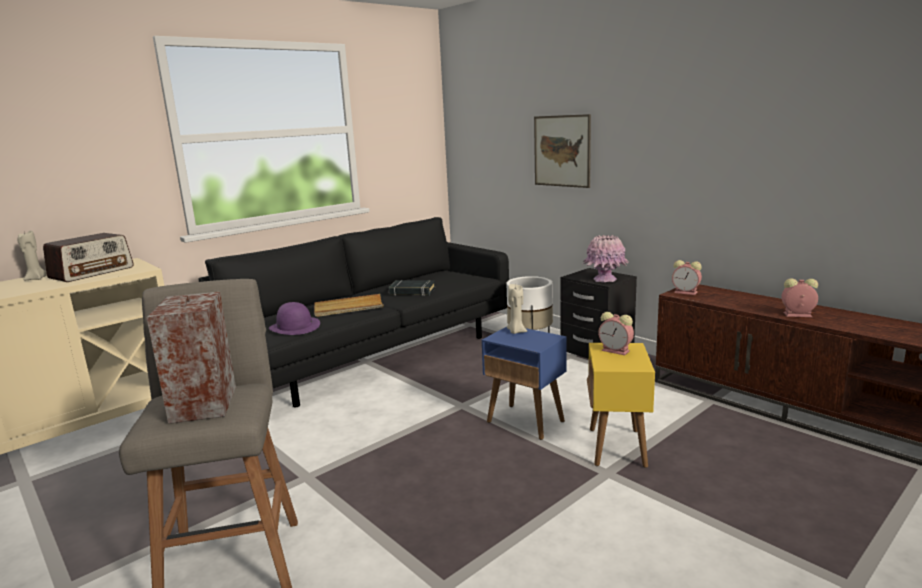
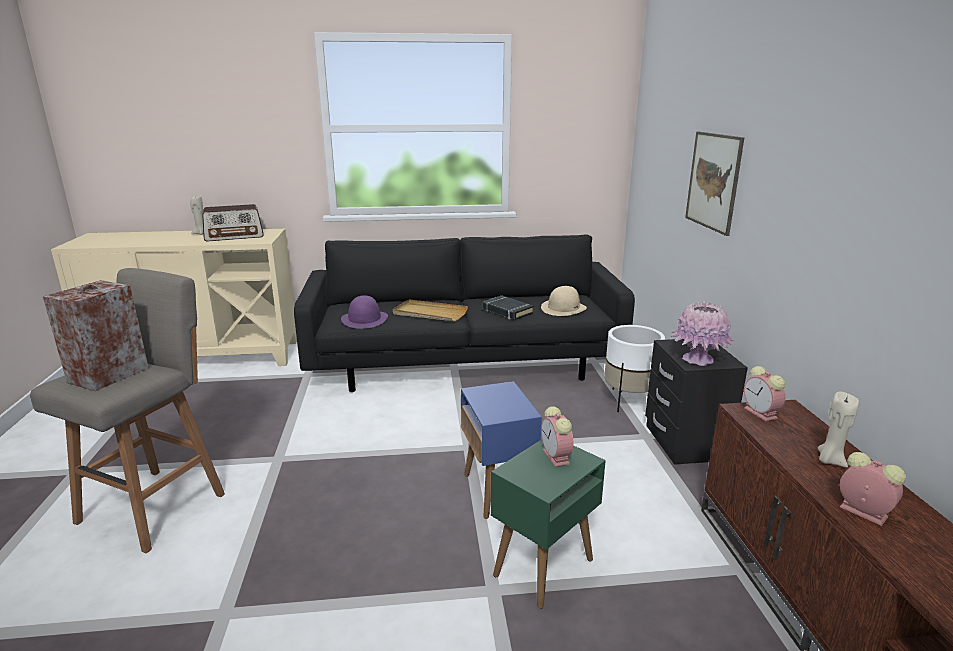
camera: 35 degrees right, 5 degrees up
(451, 279) = (563, 308): none -> beige hat
(516, 332) = (504, 392): beige candle -> beige candle (830, 460)
(617, 448) = (543, 568): yellow side table -> green side table

